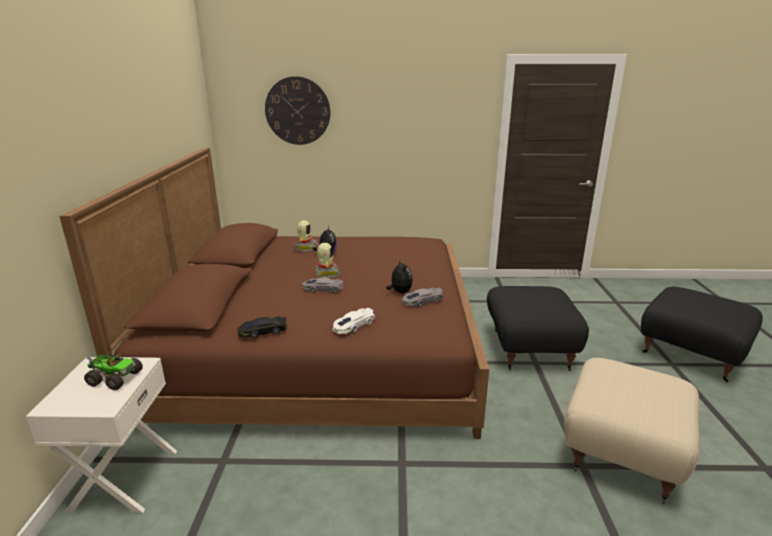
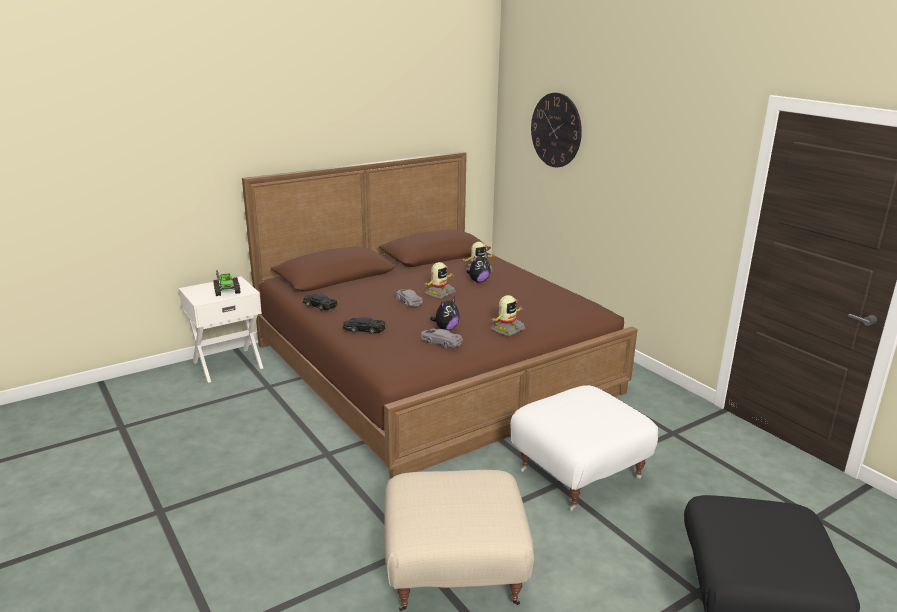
camera: 55 degrees right, 0 degrees up
(353, 325) = (364, 329): white toy car -> black toy car
(428, 272) = (507, 329): none -> toy robot
(529, 349) = (580, 474): black ottoman -> white ottoman

